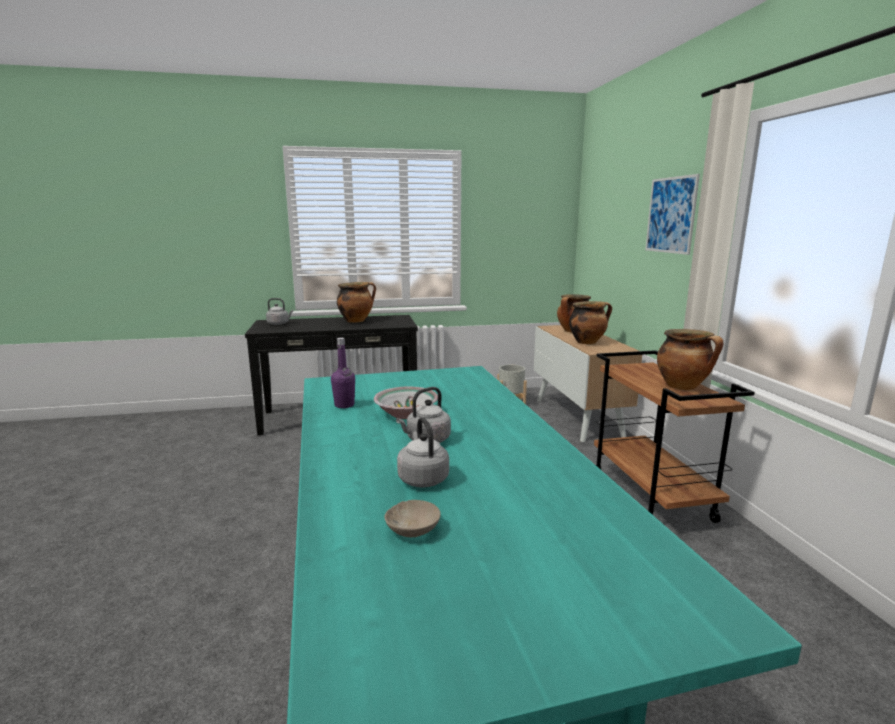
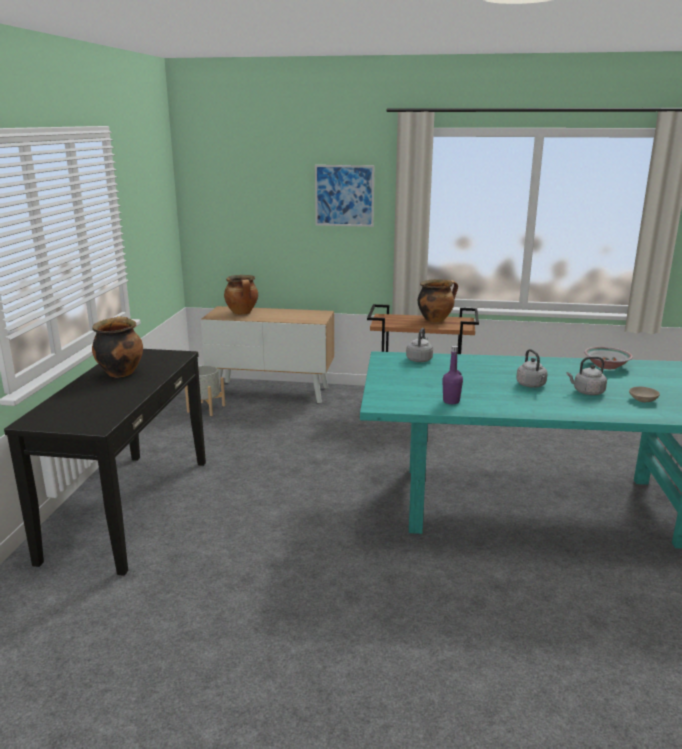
camera: 70 degrees left, 5 degrees up
(279, 324) = (68, 413): grey kettle -> grey kettle (419, 359)
(406, 413) = (480, 385): bowl -> bowl (606, 365)
(587, 342) = (287, 317): cooking pot -> none

